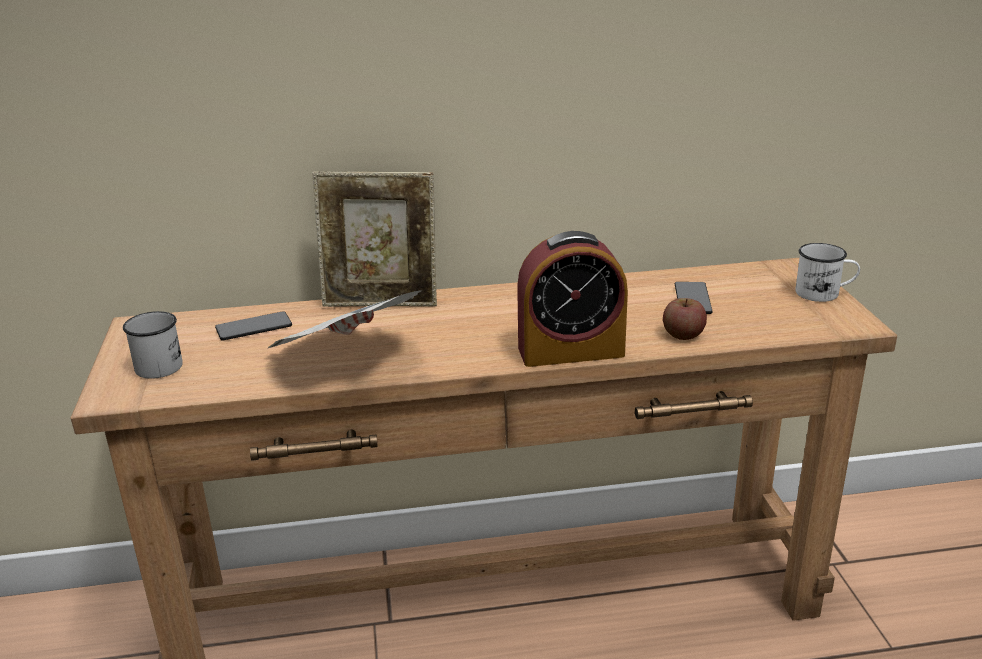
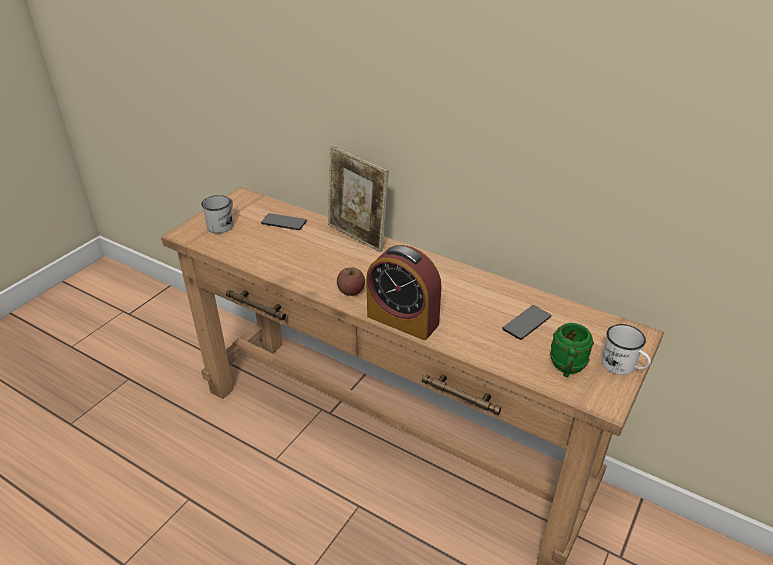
camera: 40 degrees right, 10 degrees up
(346, 358) = (295, 263): newspaper -> none
(683, 335) = (480, 345): apple -> apple (351, 291)
(786, 316) = (567, 368): none -> green mug

